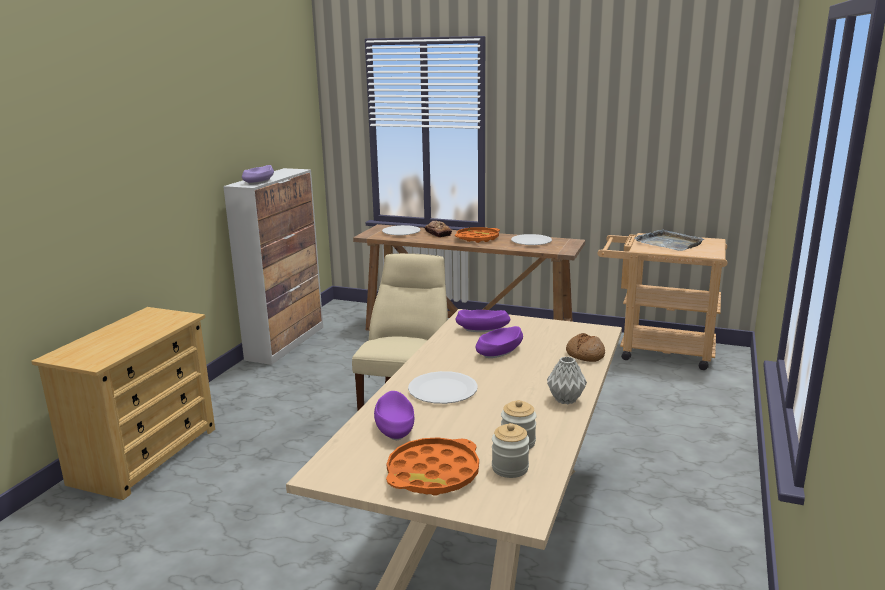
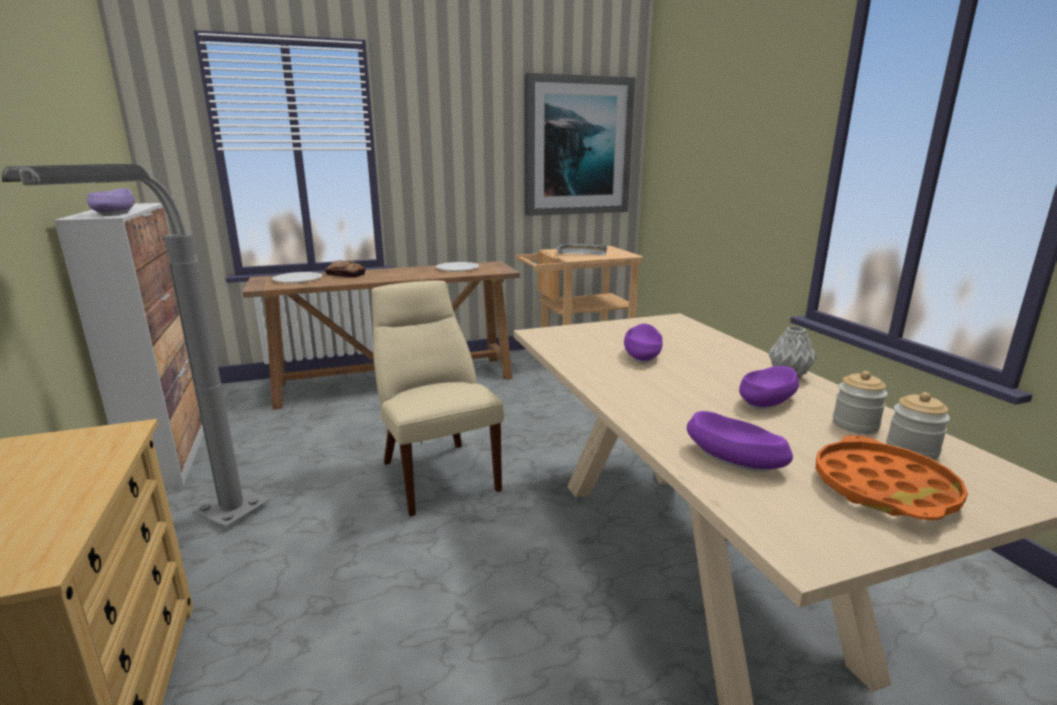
camera: 40 degrees left, 0 degrees up
(253, 393) = (200, 532): none -> grey floor lamp
(442, 390) = (680, 403): white plate -> none
(477, 238) = (399, 273): orange tray -> none
(482, 329) = (579, 341): purple bowl -> purple bowl (767, 401)
(584, 355) = (709, 338): bread -> none
(689, 129) = (577, 147): none -> picture

